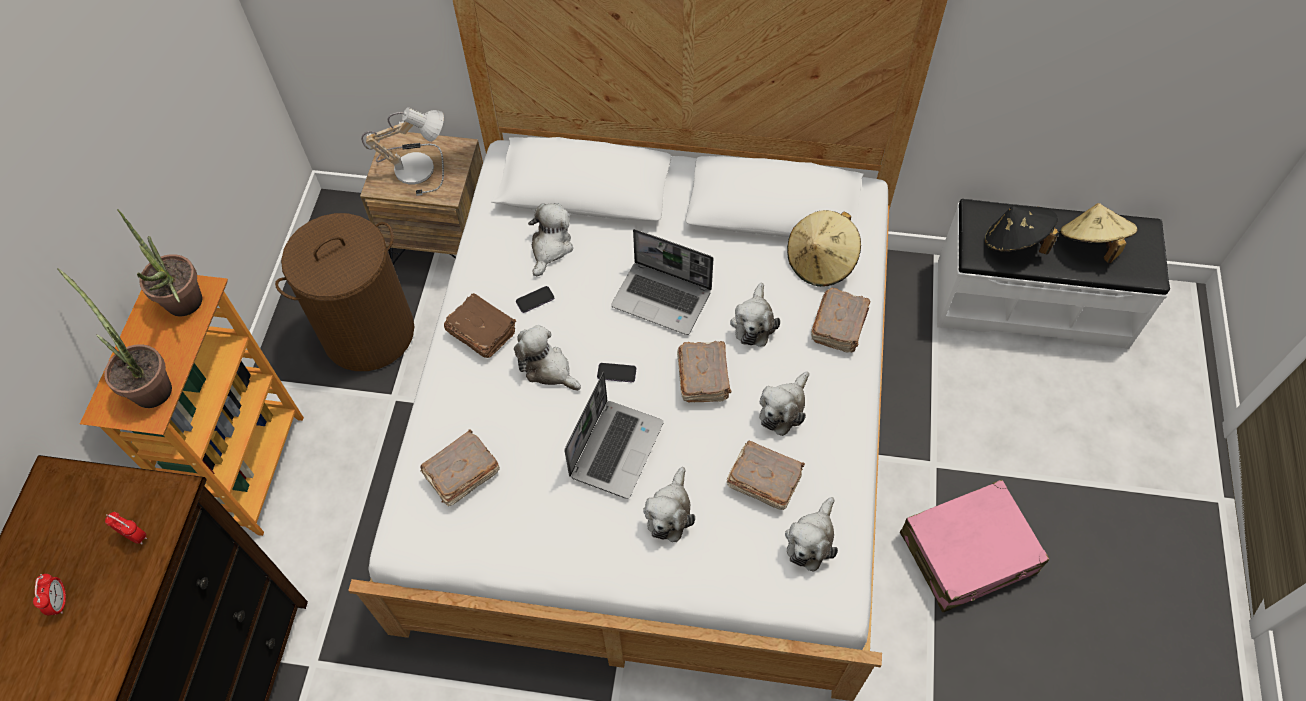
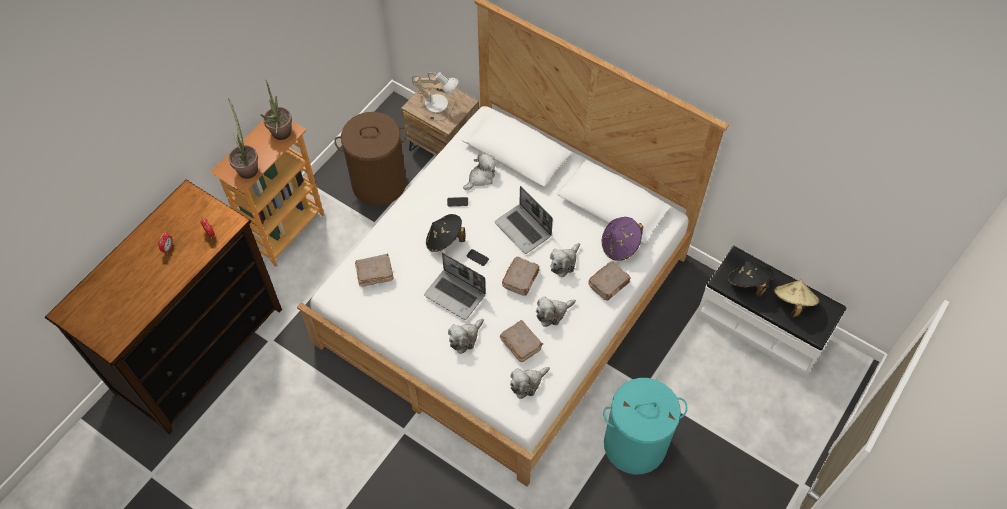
camera: 25 degrees right, 0 degrees up
(481, 331) = (422, 207): brown book -> none
(547, 368) = (444, 240): plush toy -> black hat
(616, 448) = (456, 295): laptop -> laptop turned 75 degrees clockwise
(821, 262) = (620, 246): beige hat -> purple hat
(967, 553) = (635, 444): pink suitcase -> turquoise laundry basket

